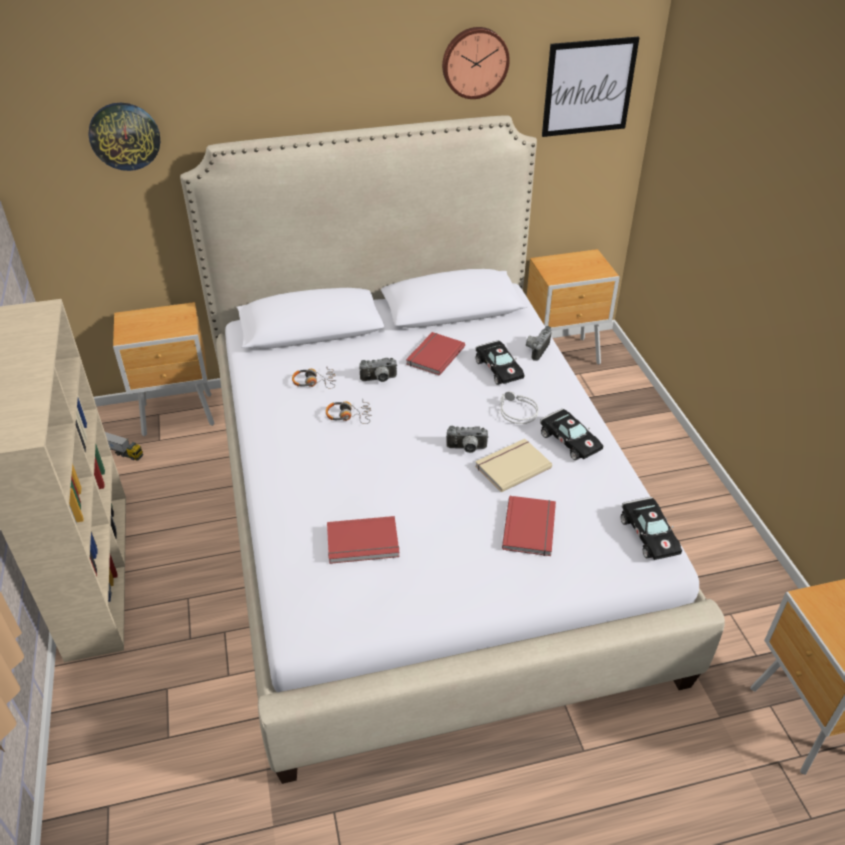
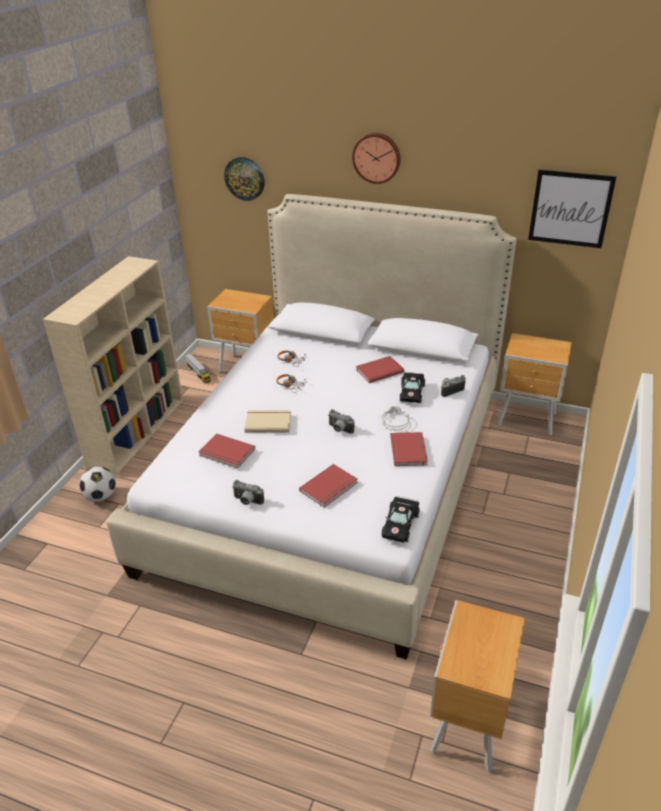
camera: 35 degrees right, 5 degrees down
(129, 692) = (101, 496): none -> football
(379, 380) = (330, 372): camera -> camera (247, 501)
(474, 62) = (477, 173): wall clock -> wall clock (377, 157)
(511, 466) = (356, 450): beige book -> beige book (268, 422)
(568, 440) = (410, 450): black toy car -> red book

